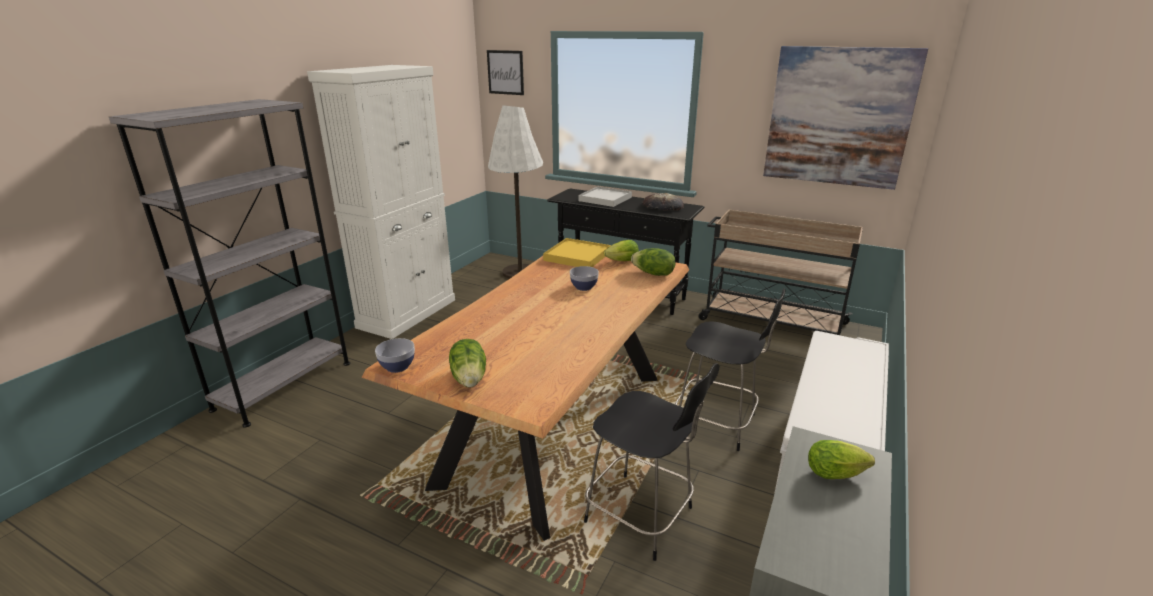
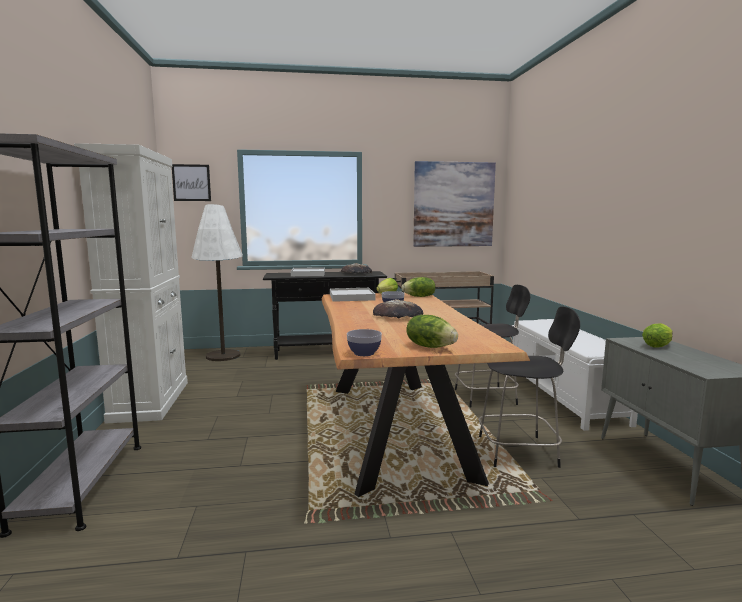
camera: 35 degrees left, 15 degrees down
(551, 309) = (398, 316): none -> bread
(577, 256) = (351, 297): yellow tray -> white tray

